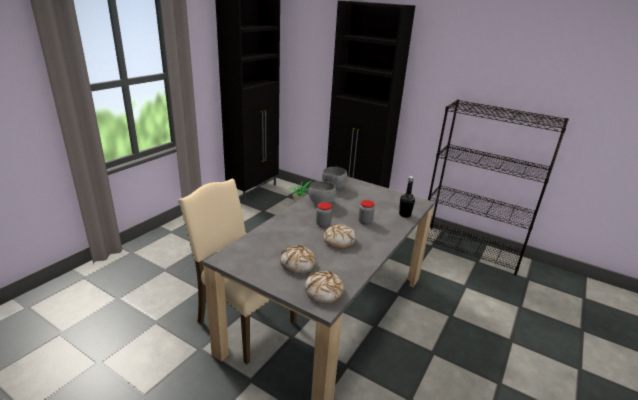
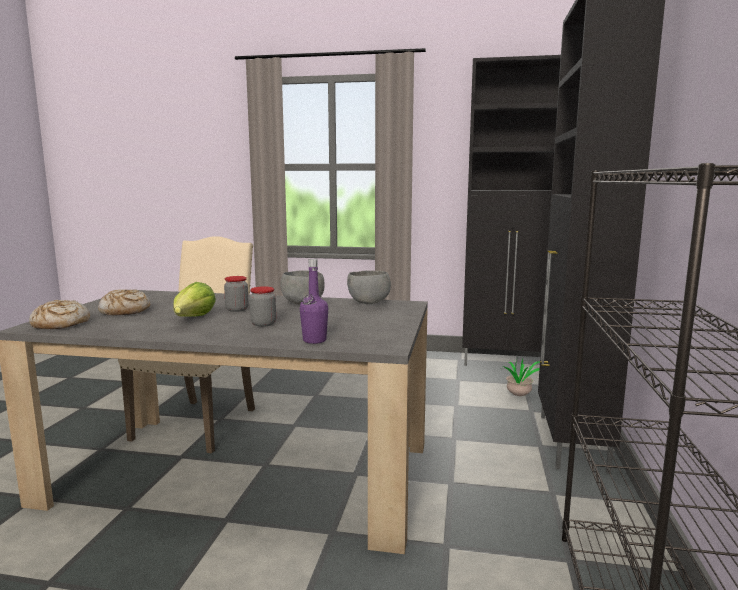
camera: 70 degrees right, 15 degrees down
(339, 240) = (193, 319): bread -> lettuce
(404, 215) = (314, 340): black bottle -> purple bottle

